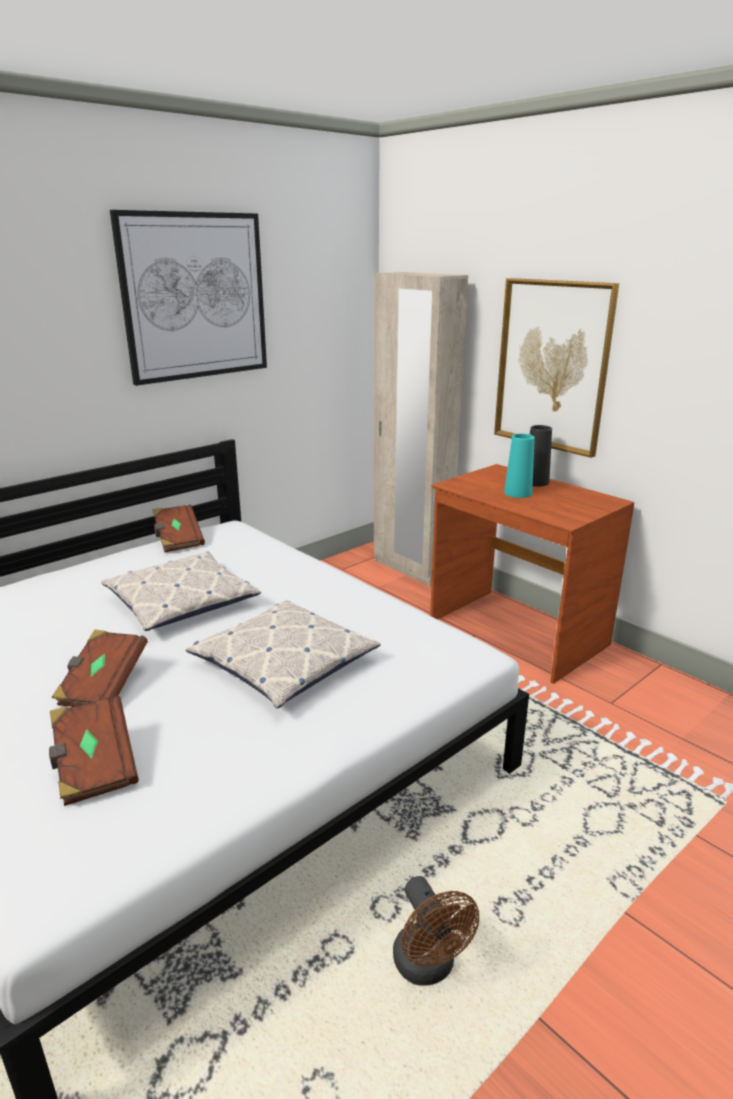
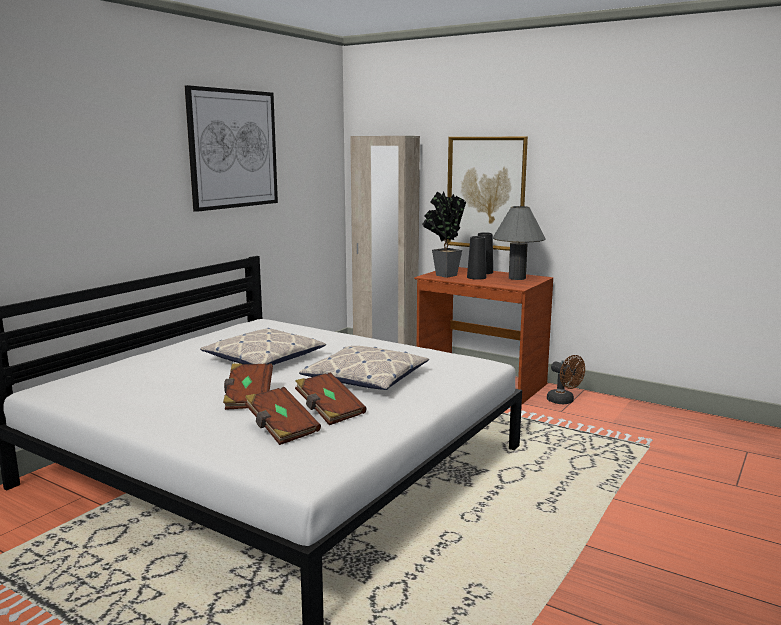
camera: 15 degrees left, 10 degrees down
(178, 539) = (228, 329): brown book -> brown book (329, 411)
(429, 967) = (511, 536): brown fan -> brown fan (564, 401)
(472, 484) = (442, 275): none -> potted plant
(518, 493) = (476, 277): turquoise vase -> black vase
(577, 499) = (517, 278): none -> grey table lamp

